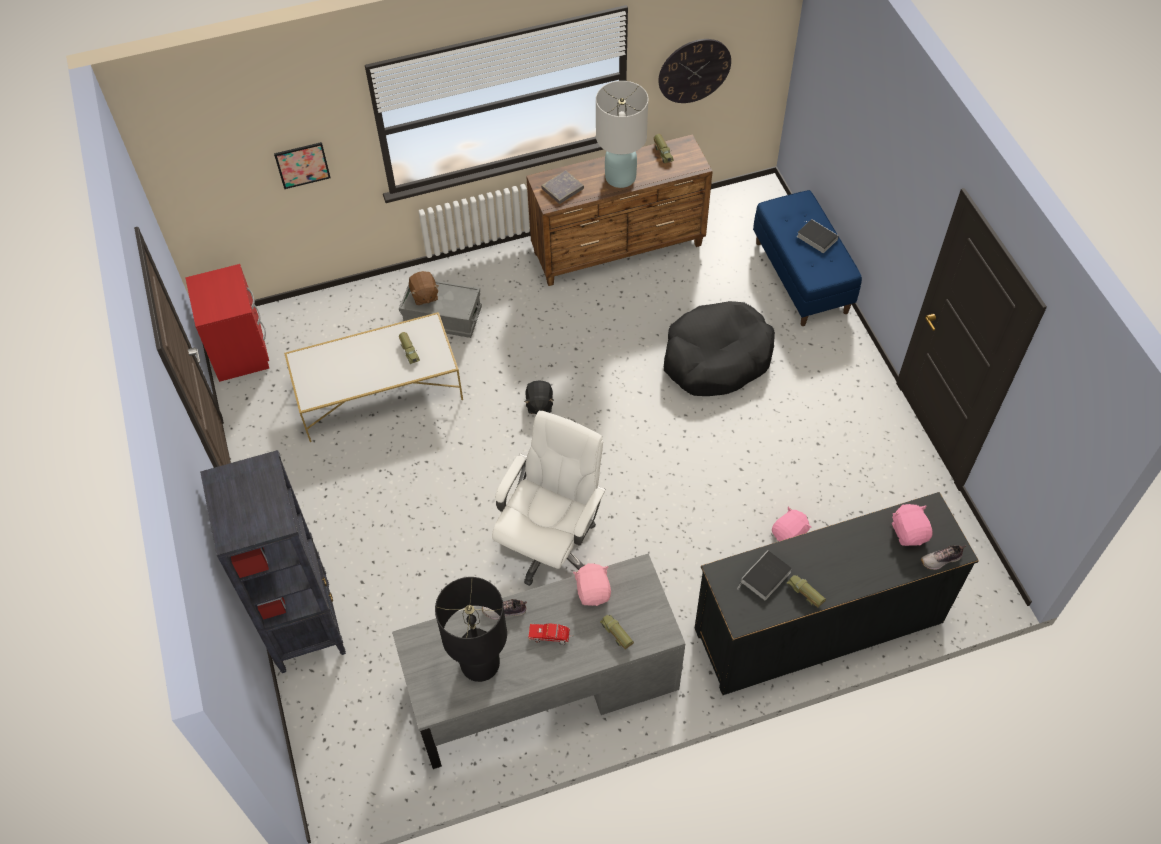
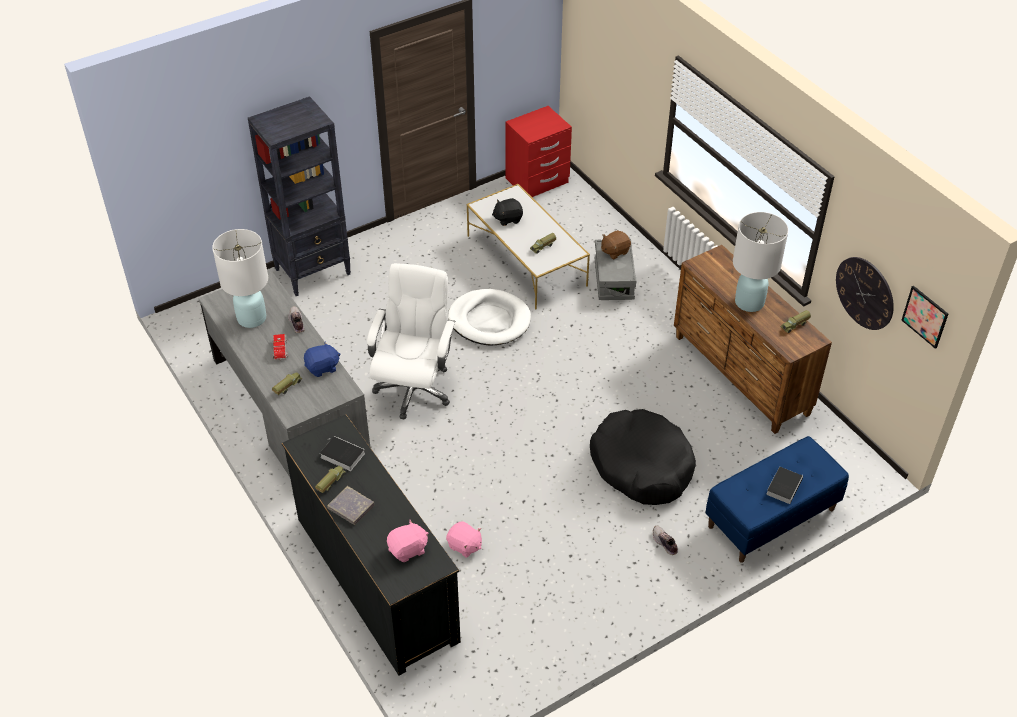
camera: 75 degrees right, 10 degrees down
(302, 165) = (629, 96): picture -> picture (925, 316)
(465, 447) = (489, 320): none -> white dog bed
(480, 664) = (251, 318): black table lamp -> white table lamp
(539, 404) = (546, 355): black plush toy -> black plush toy (508, 219)
(551, 543) = (414, 388): white office chair -> white office chair turned 90 degrees counterclockwise
(562, 189) = (716, 269): grey book -> grey book (351, 507)
(593, 591) = (322, 367): pink plush toy -> blue plush toy
(941, 560) = (384, 576): shoe -> shoe (664, 543)

